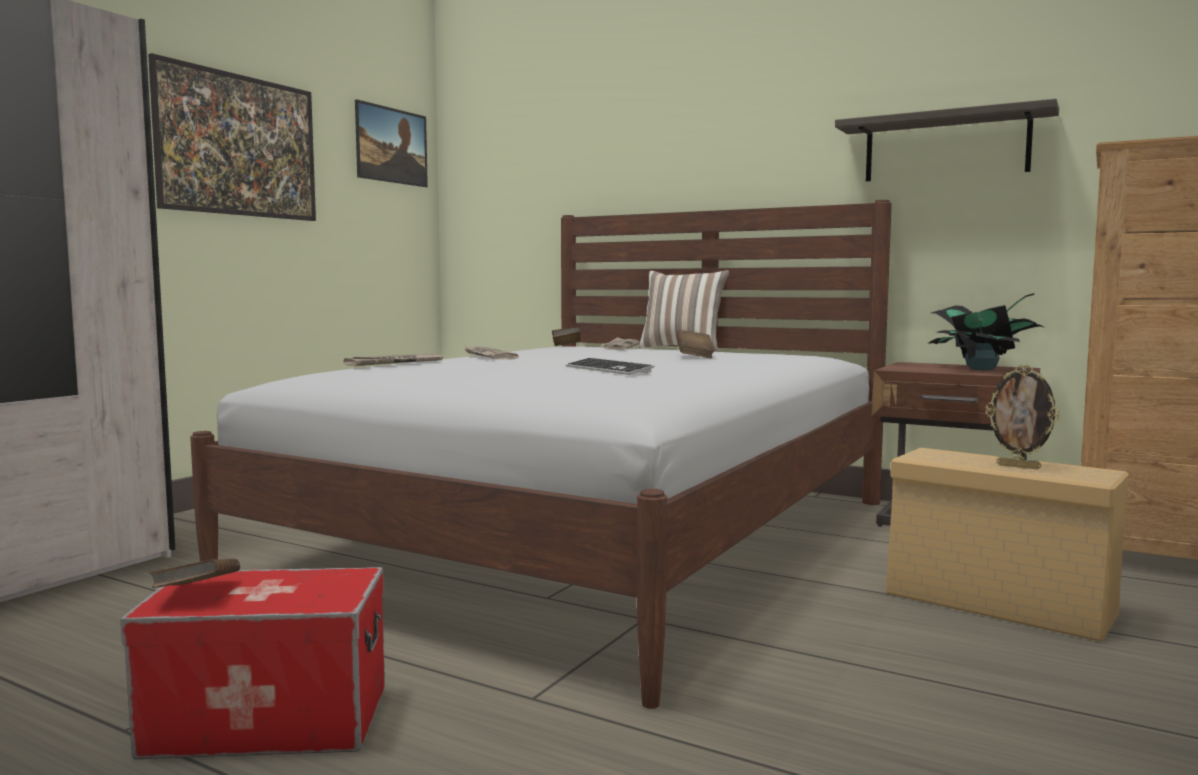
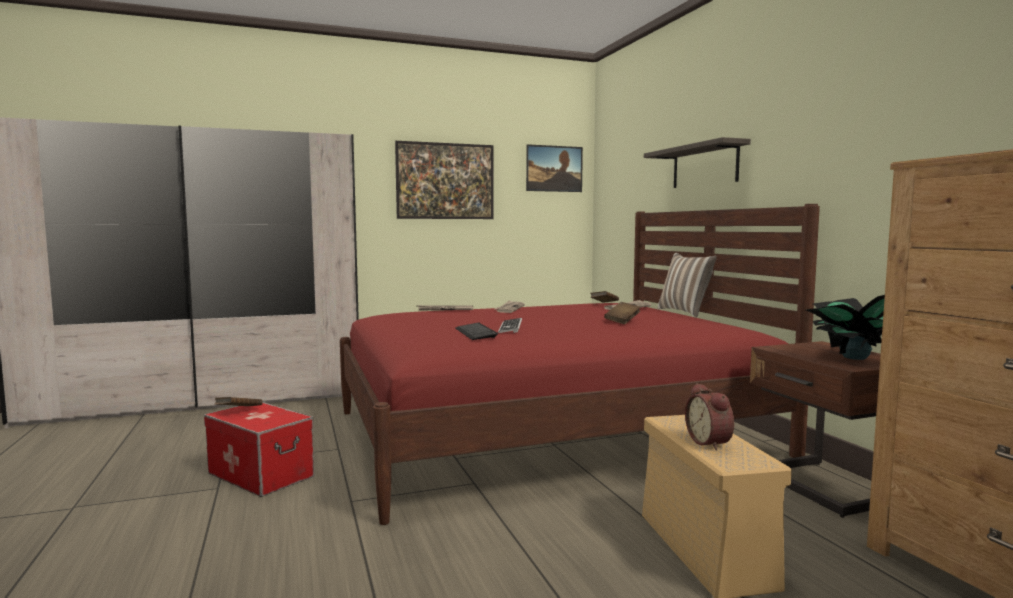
camera: 40 degrees right, 0 degrees up
(593, 538) = (548, 433): white bed -> red bed
(600, 378) = (475, 333): none -> keyboard
(945, 147) = (868, 156): shelf -> shelf (704, 166)
(1019, 466) = (710, 442): picture frame -> alarm clock

